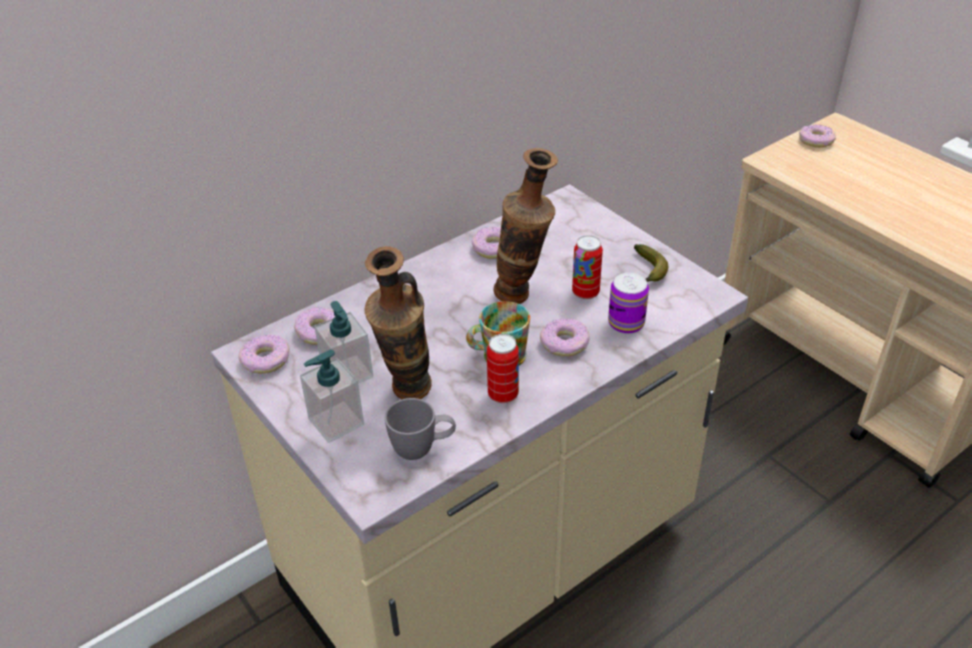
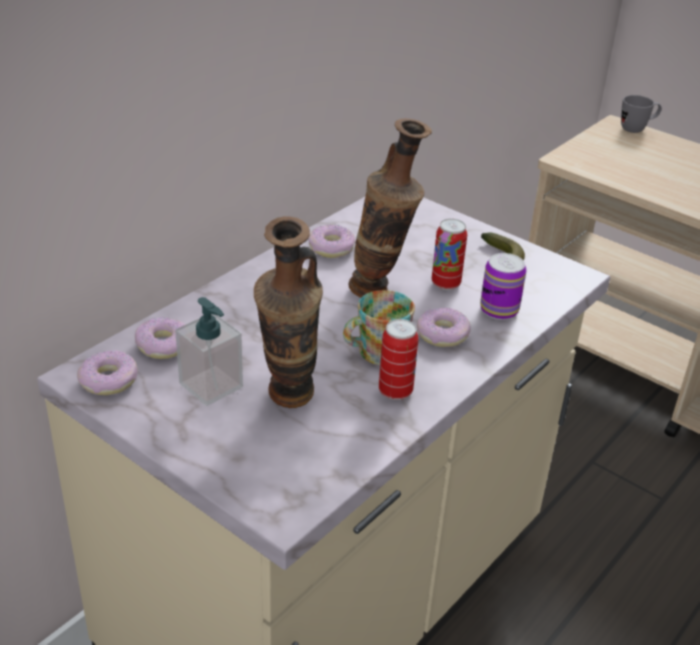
camera: 15 degrees left, 5 degrees down
(336, 422) = (214, 438): soap dispenser -> none
(422, 449) = (325, 456): grey mug -> grey mug (637, 129)
(815, 141) = (602, 140): donut -> none

